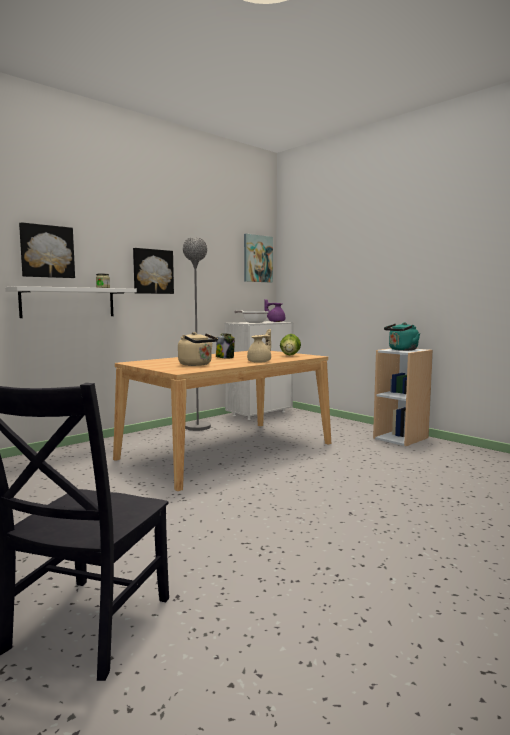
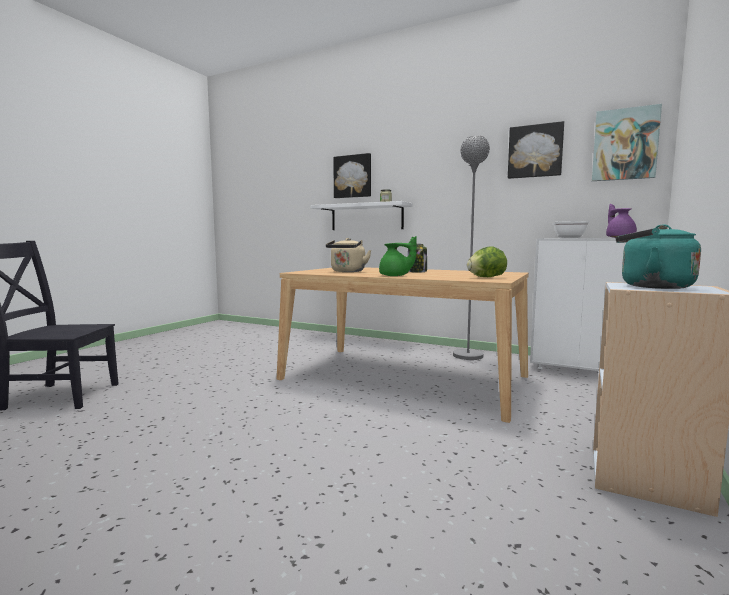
camera: 70 degrees right, 0 degrees up
(152, 271) = (447, 182): picture -> picture (535, 151)
(260, 362) = (395, 276): beige teapot -> green teapot

